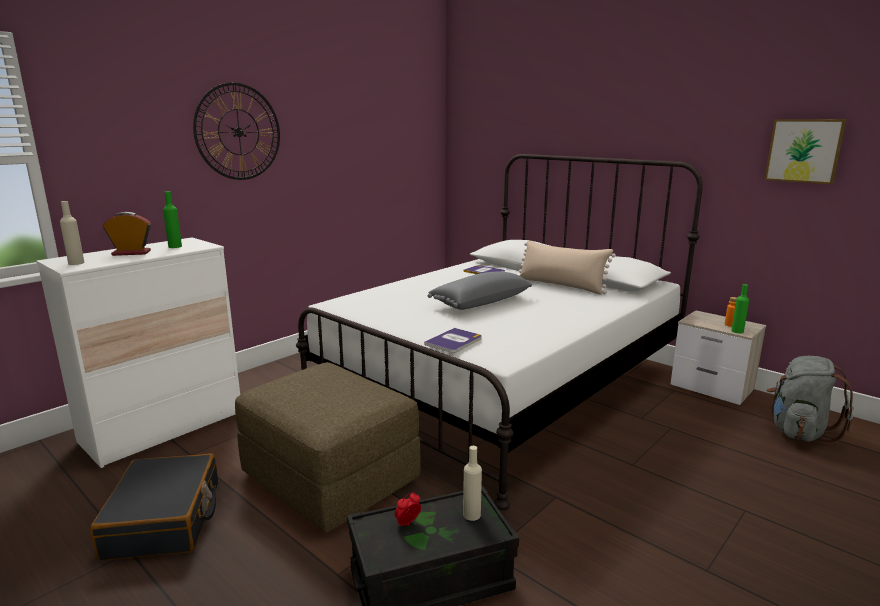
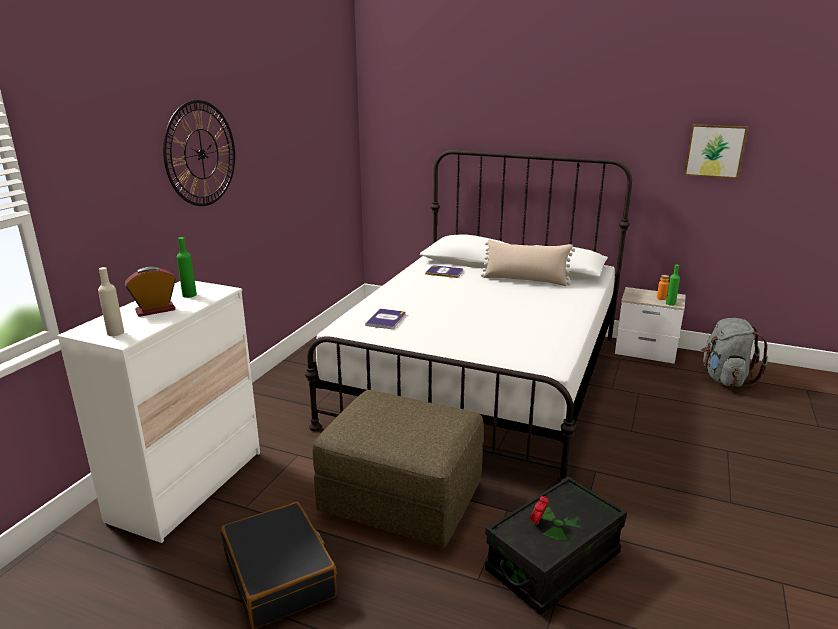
camera: 20 degrees left, 5 degrees up
(454, 341) = (497, 354): book -> book (386, 319)
(471, 514) = (578, 502): beige bottle -> none
(479, 302) = (475, 308): grey pillow -> none

